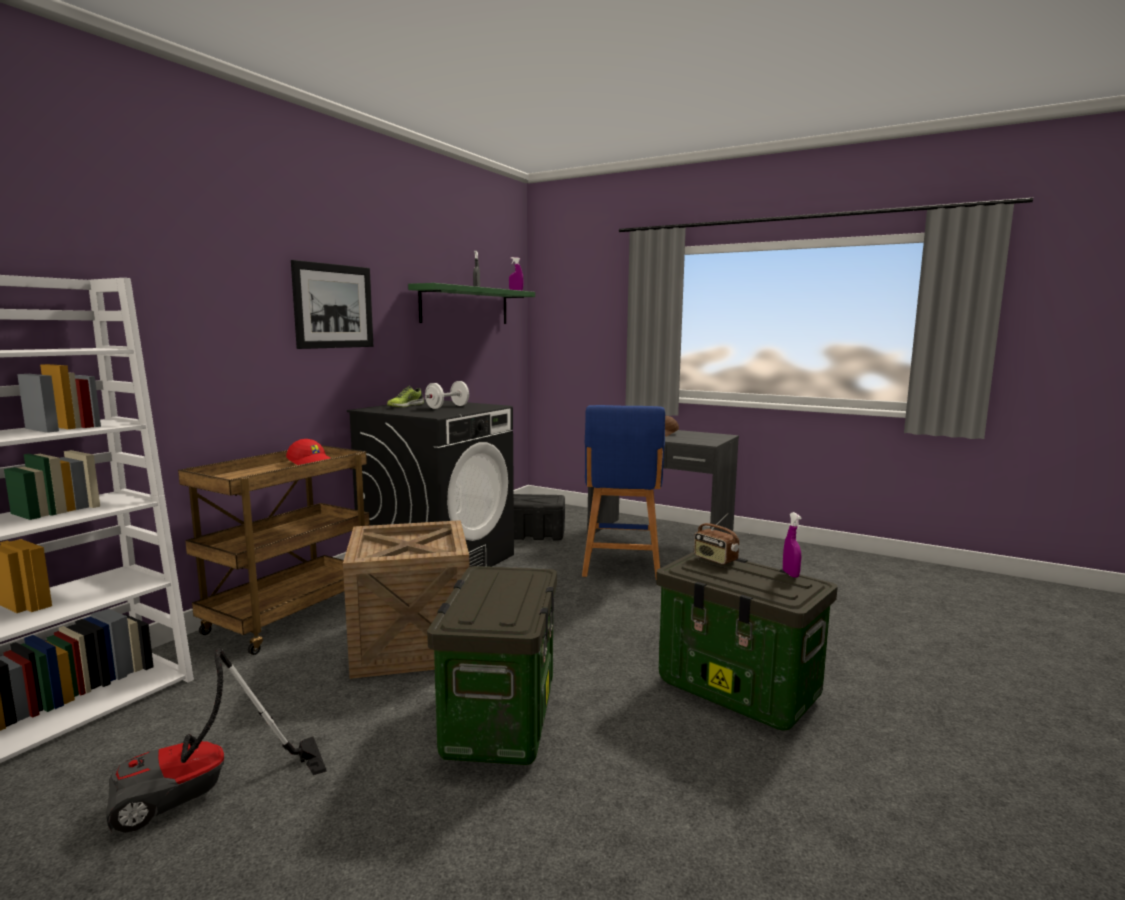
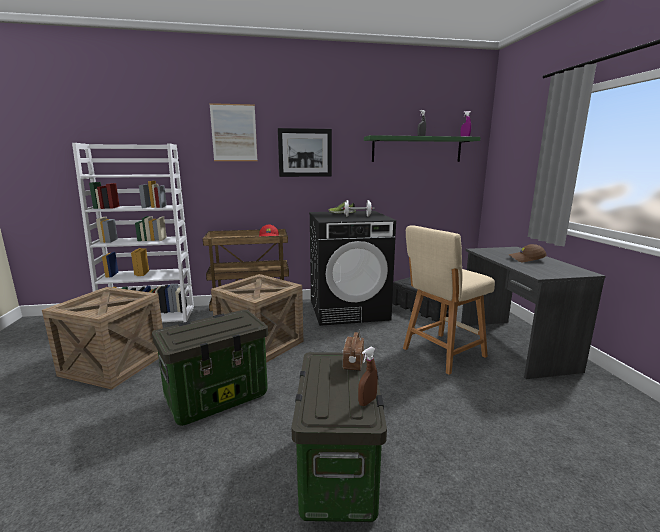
camera: 50 degrees right, 5 degrees up
(202, 796) = (114, 364): vacuum cleaner -> crate
(215, 263) = (234, 133): none -> picture
(621, 566) = (441, 353): blue stool -> beige stool
(790, 574) = (367, 401): purple spray bottle -> brown spray bottle

